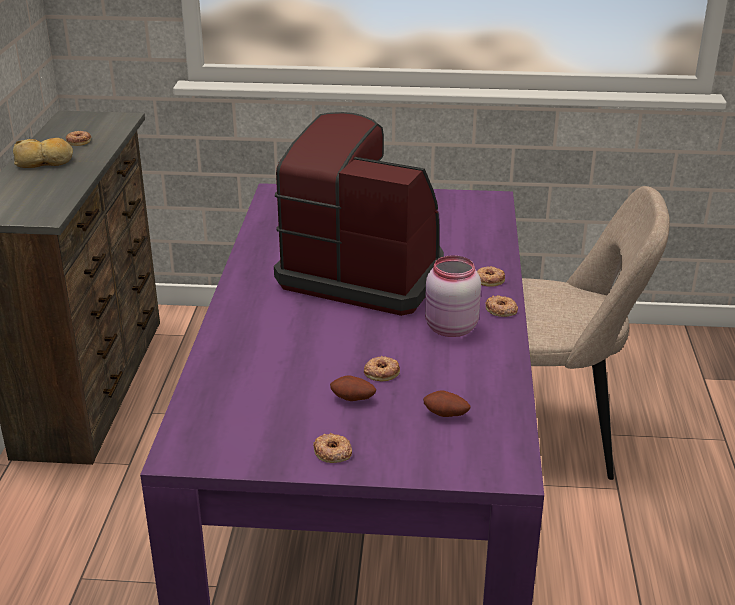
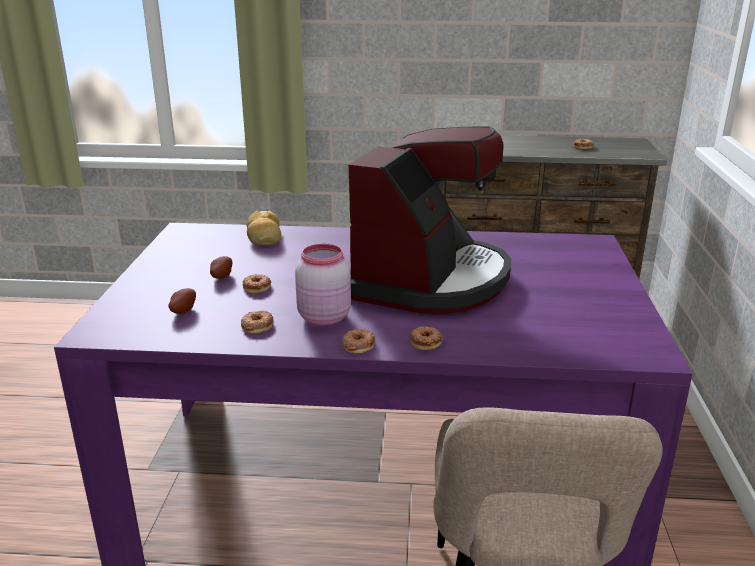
camera: 90 degrees right, 5 degrees down
(44, 162) = (535, 142): bread -> bread (264, 237)
(332, 452) = (158, 270): donut -> donut (257, 325)

